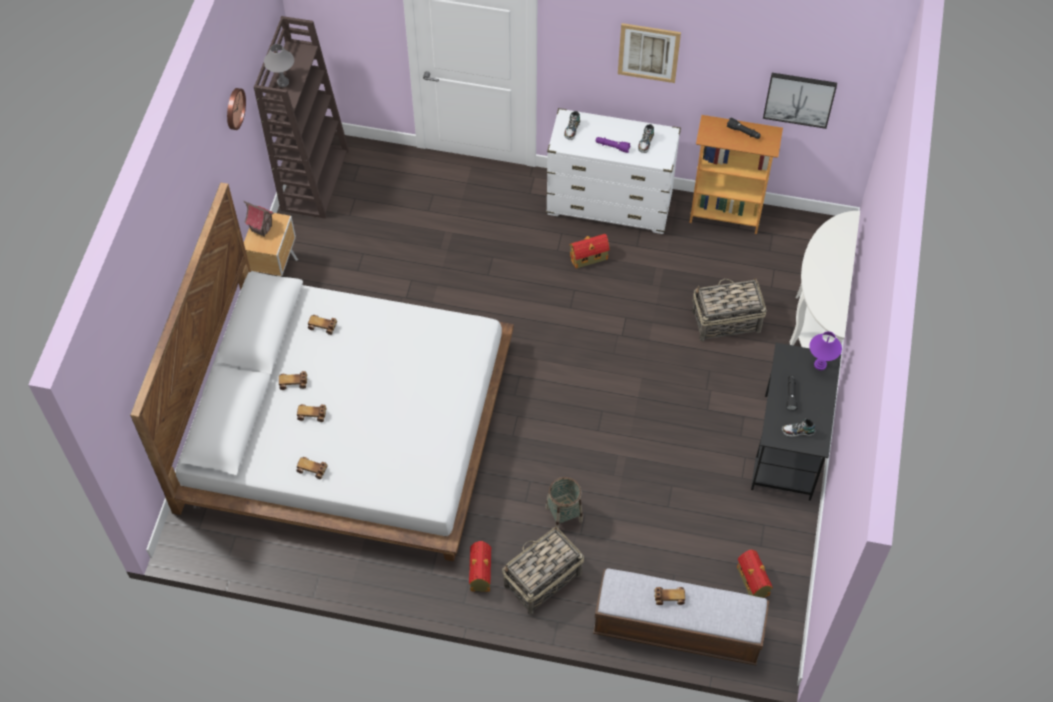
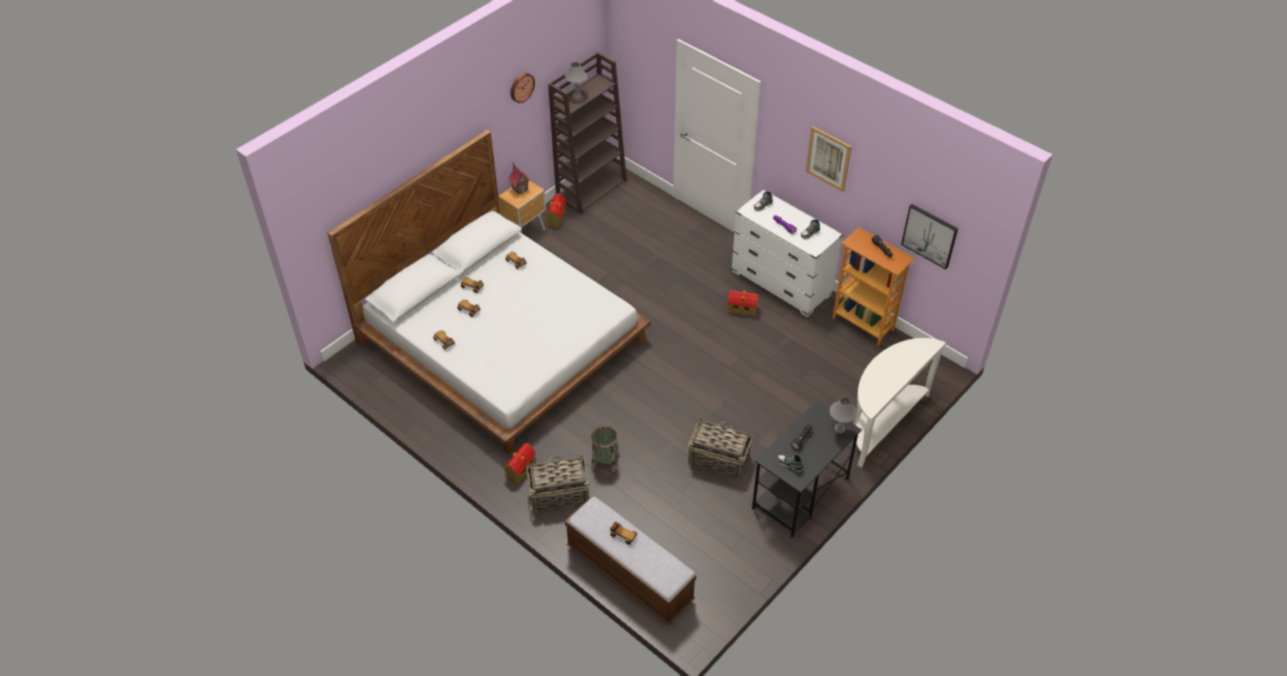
camera: 30 degrees right, 10 degrees down
(725, 321) = (813, 391): basket -> basket (718, 459)
(753, 582) = (708, 570): toy house -> toy house (556, 218)
(820, 365) = (839, 429): purple table lamp -> grey table lamp

